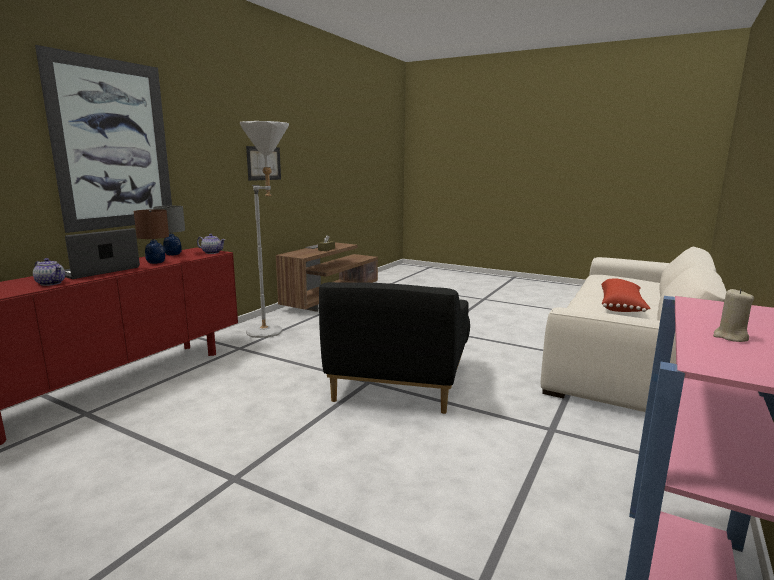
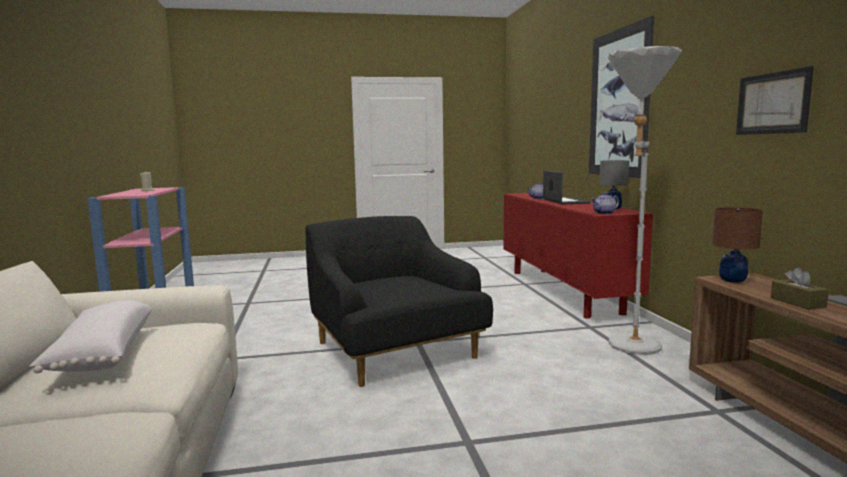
camera: 140 degrees right, 5 degrees down
(155, 262) = (576, 206): brown table lamp -> brown table lamp (731, 280)
(621, 307) = (101, 354): red pillow -> white pillow

